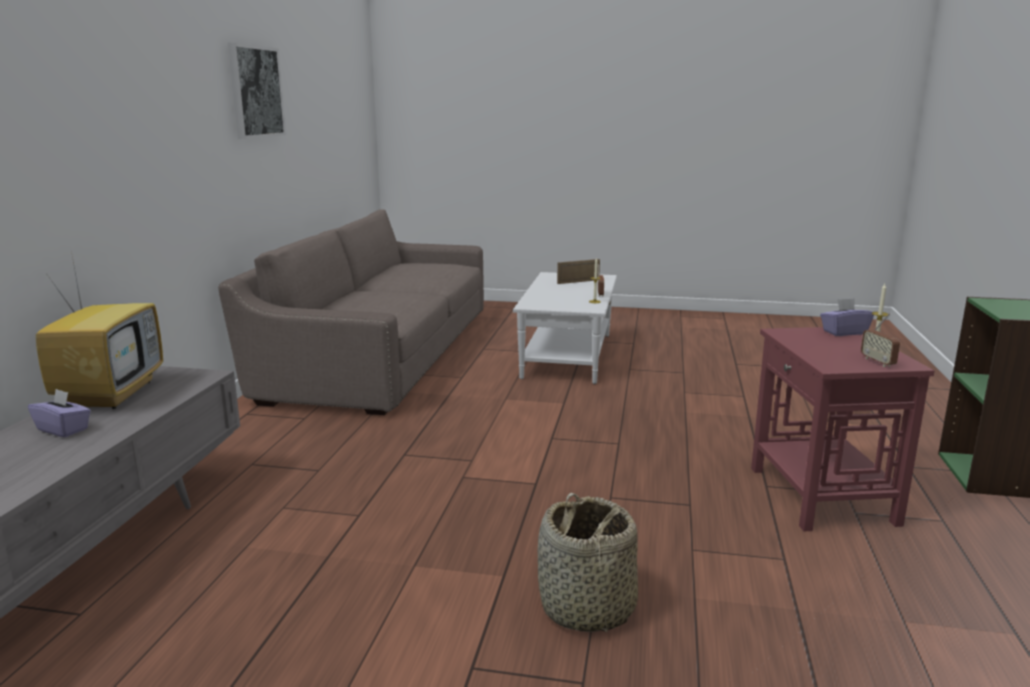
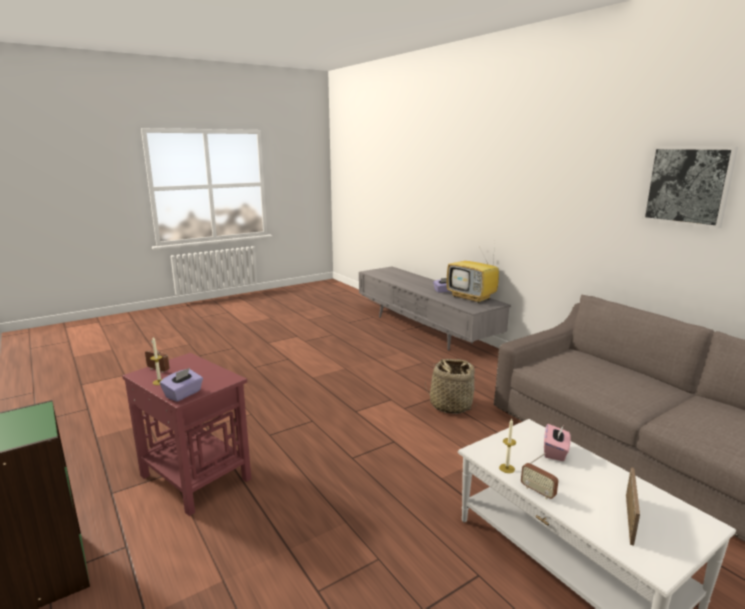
camera: 135 degrees right, 0 degrees up
(546, 297) = (555, 452): none -> pink tissue box
(587, 608) = (272, 381): basket -> basket (450, 405)

